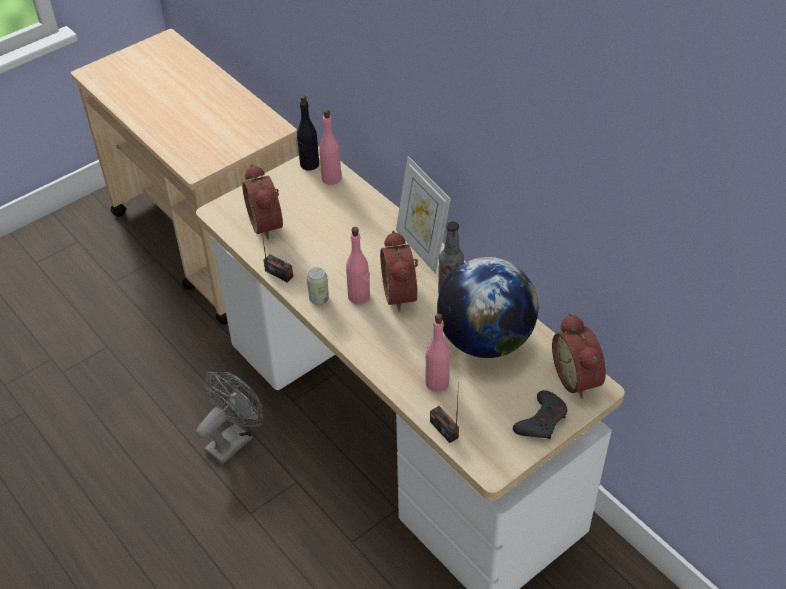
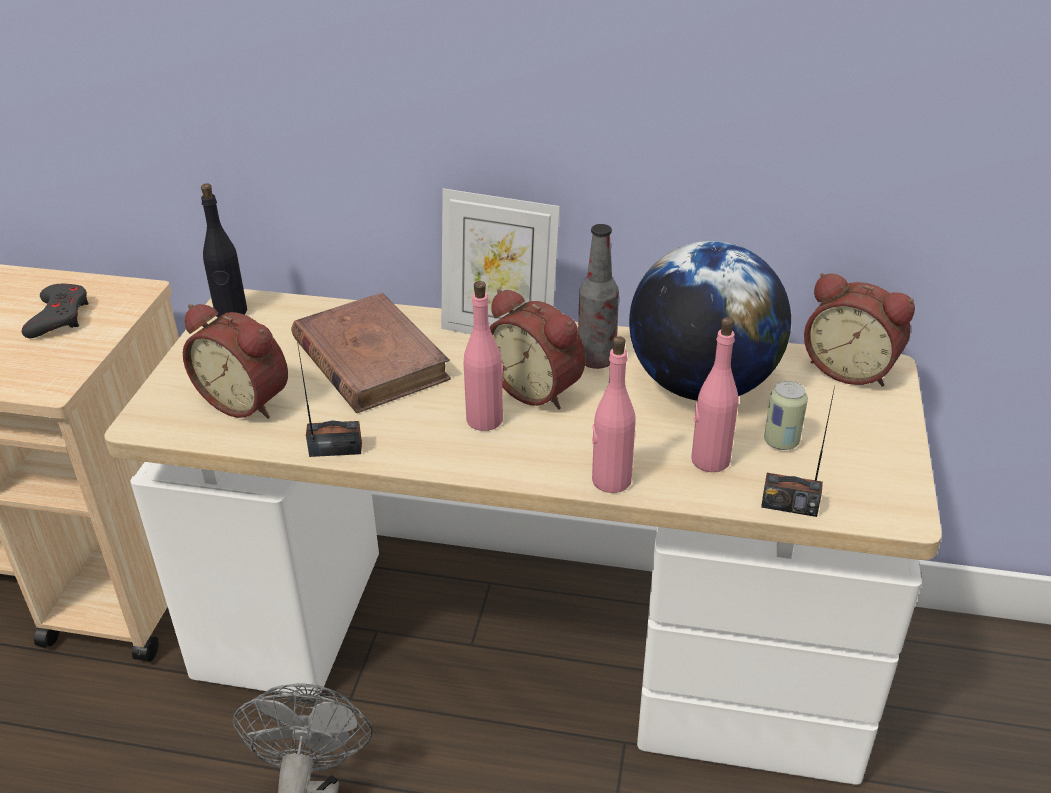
camera: 40 degrees left, 10 degrees down
(319, 299) = (433, 450): can -> can (781, 441)
(331, 178) = (282, 314): pink bottle -> pink bottle (611, 480)
(343, 230) = (370, 359): none -> brown book
(541, 420) = (876, 431): grey game controller -> grey game controller (59, 317)

